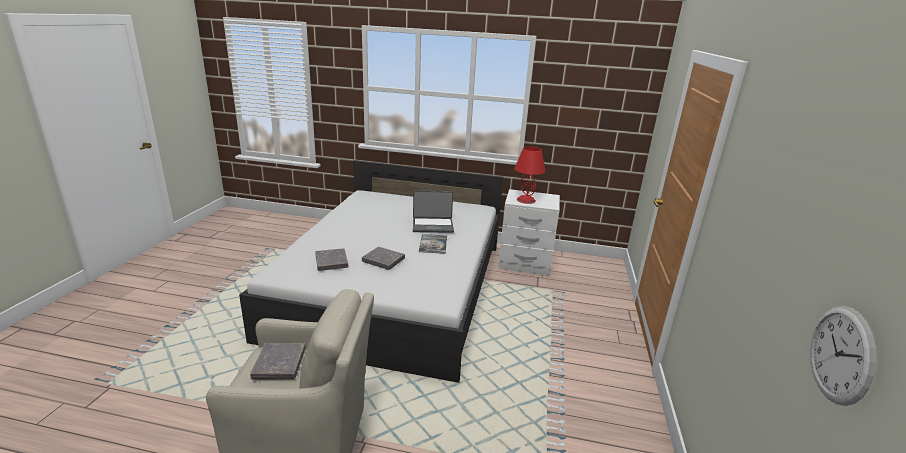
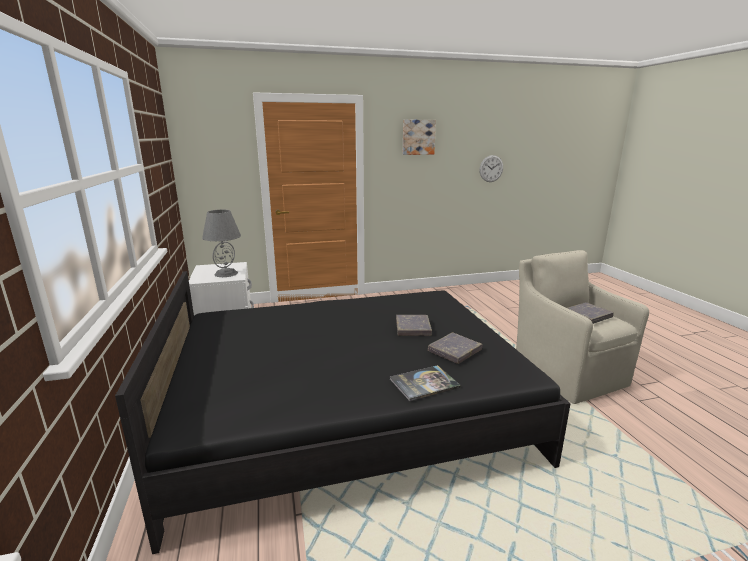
camera: 115 degrees left, 5 degrees down
(394, 288) = (347, 411): white bed -> black bed
(432, 226) = (297, 327): laptop -> none
(433, 244) = (346, 317): book -> book (424, 383)
(525, 200) = (226, 273): red table lamp -> grey table lamp
(763, 166) = (418, 137): none -> picture

